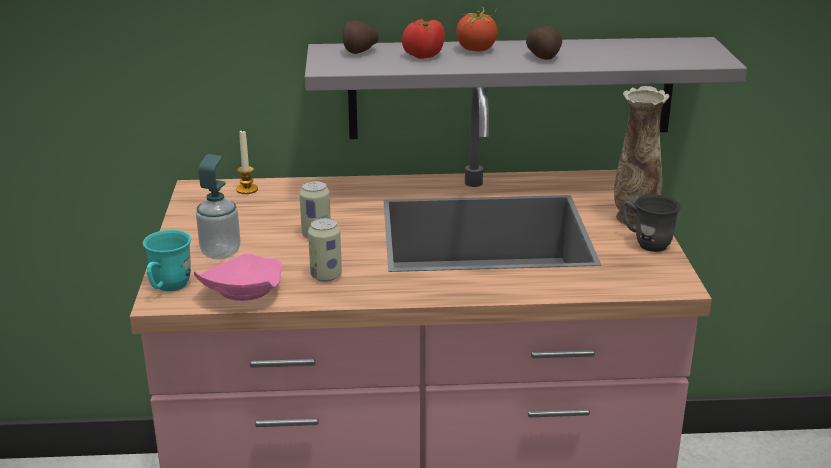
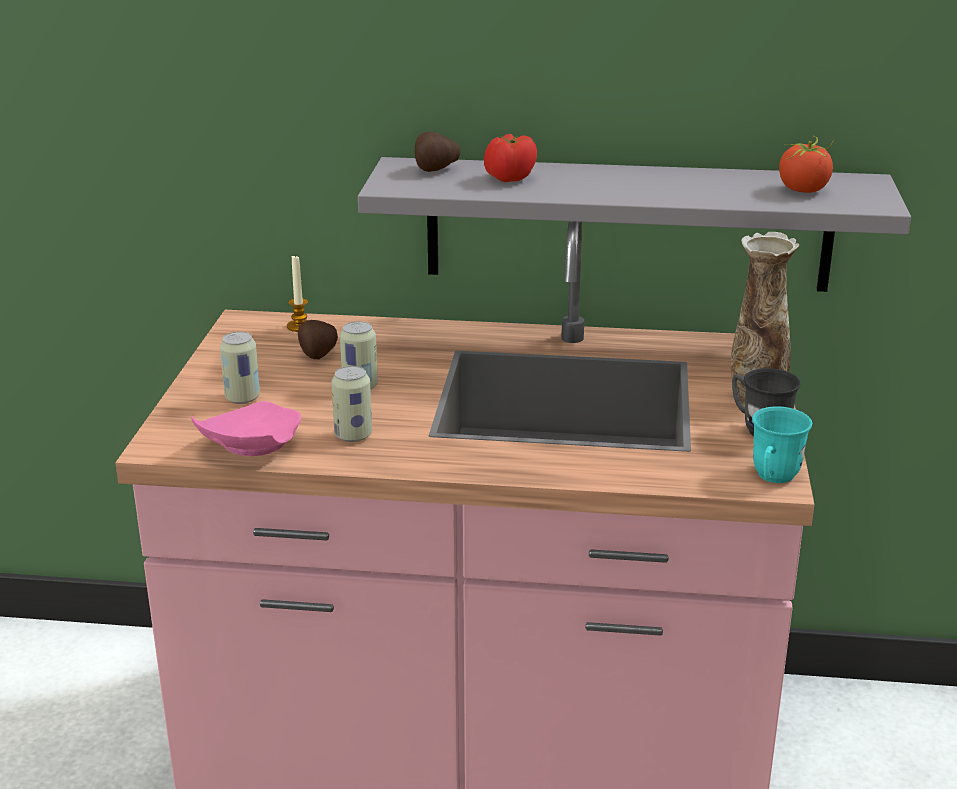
camera: 10 degrees right, 0 degrees up
(168, 288) = (168, 434): turquoise mug -> turquoise mug (773, 479)
(220, 252) = (242, 398): soap dispenser -> can
(476, 49) = (578, 174): tomato -> tomato (803, 190)
(543, 57) = (656, 189): potato -> potato (317, 355)

